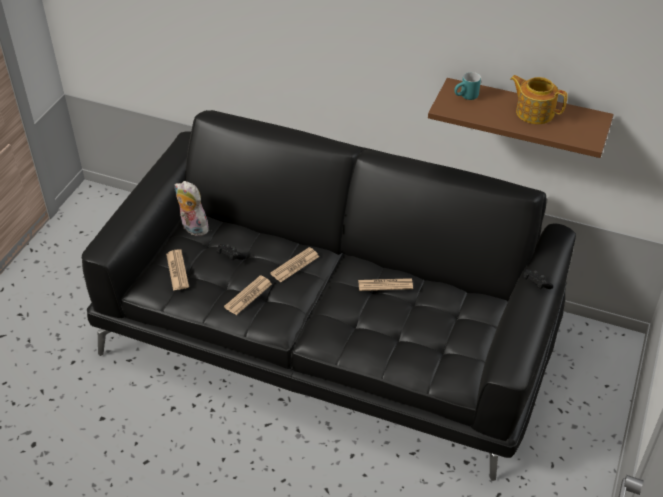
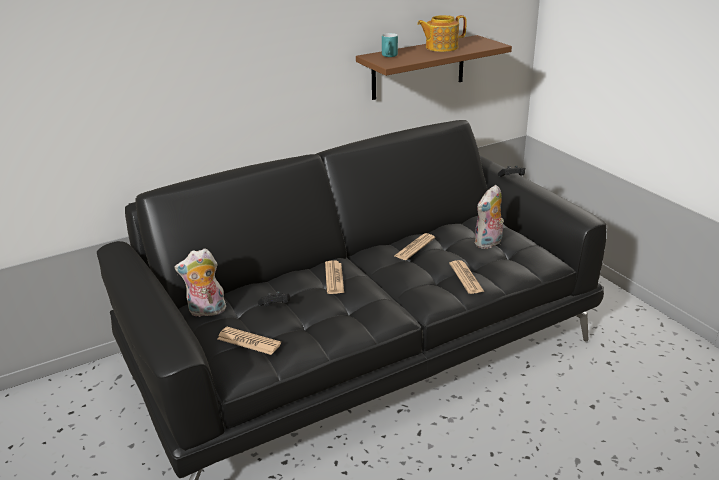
camera: 50 degrees left, 15 degrees down
(248, 295) = (337, 315): newspaper -> newspaper (466, 277)
(445, 328) = (488, 243): none -> plush toy

